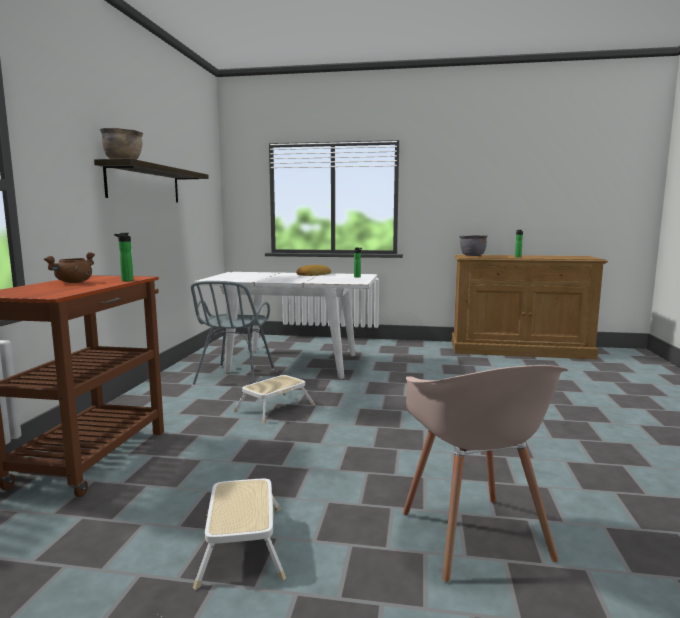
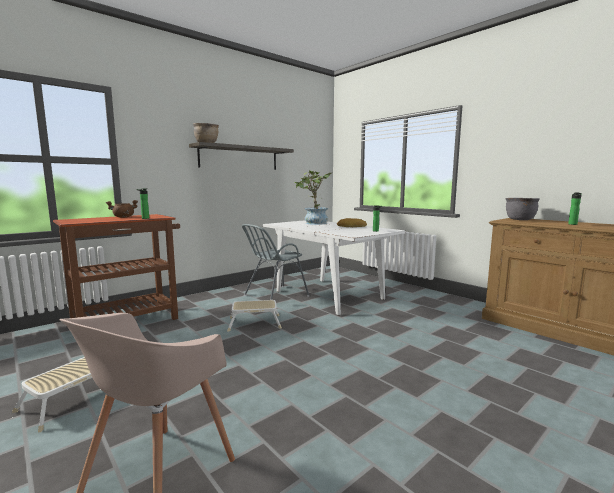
camera: 40 degrees right, 0 degrees up
(255, 275) = (313, 223): none -> potted plant

